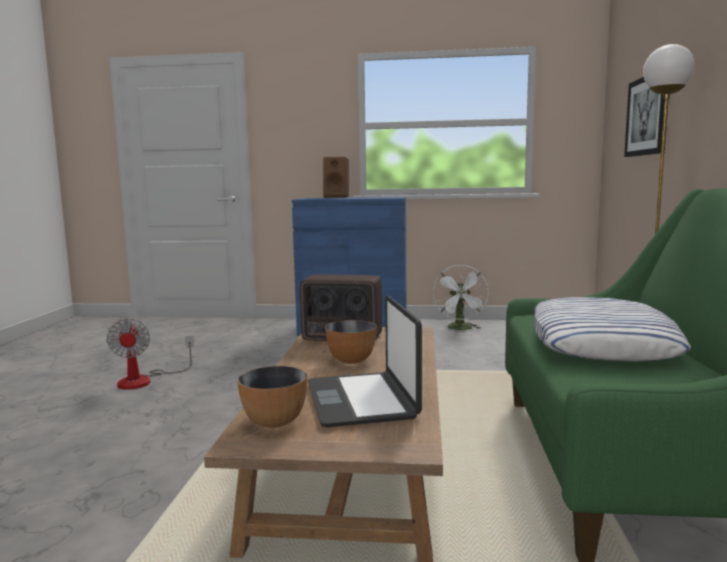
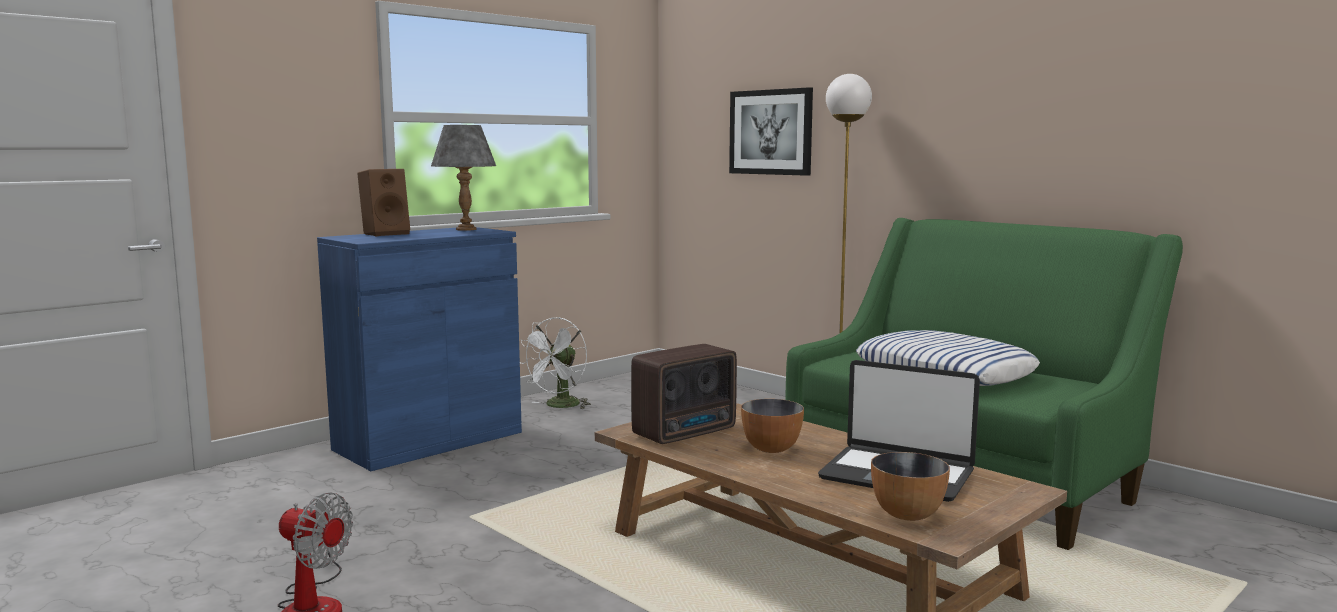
camera: 50 degrees left, 0 degrees up
(388, 197) = (466, 229): none -> grey table lamp
(461, 329) = (559, 406): white fan -> white fan turned 75 degrees clockwise

